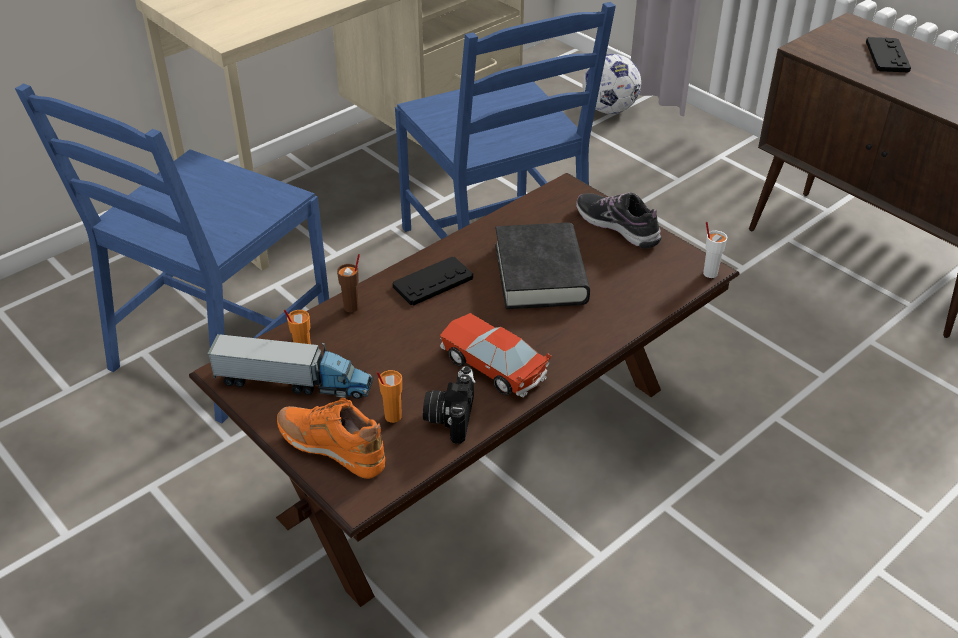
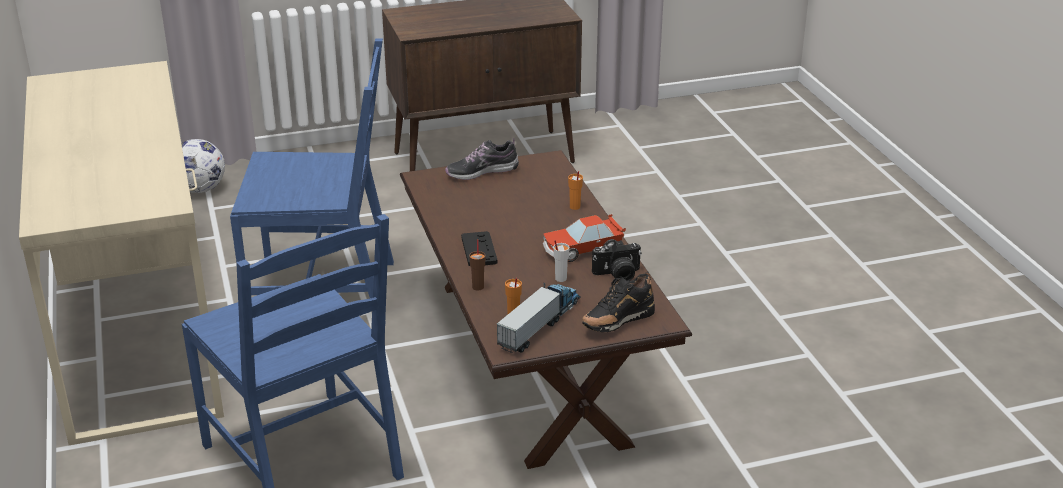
camera: 65 degrees left, 10 degrees down
(332, 449) = (617, 323): orange shoe -> black shoe
(392, 416) = (602, 295): orange cup -> orange cup (574, 207)
(450, 416) = (617, 275): camera -> camera turned 45 degrees counterclockwise
(540, 274) = (506, 210): black book -> none
(709, 273) = (556, 157): white cup -> white cup (560, 278)
(887, 56) = (449, 16): black game controller -> none

